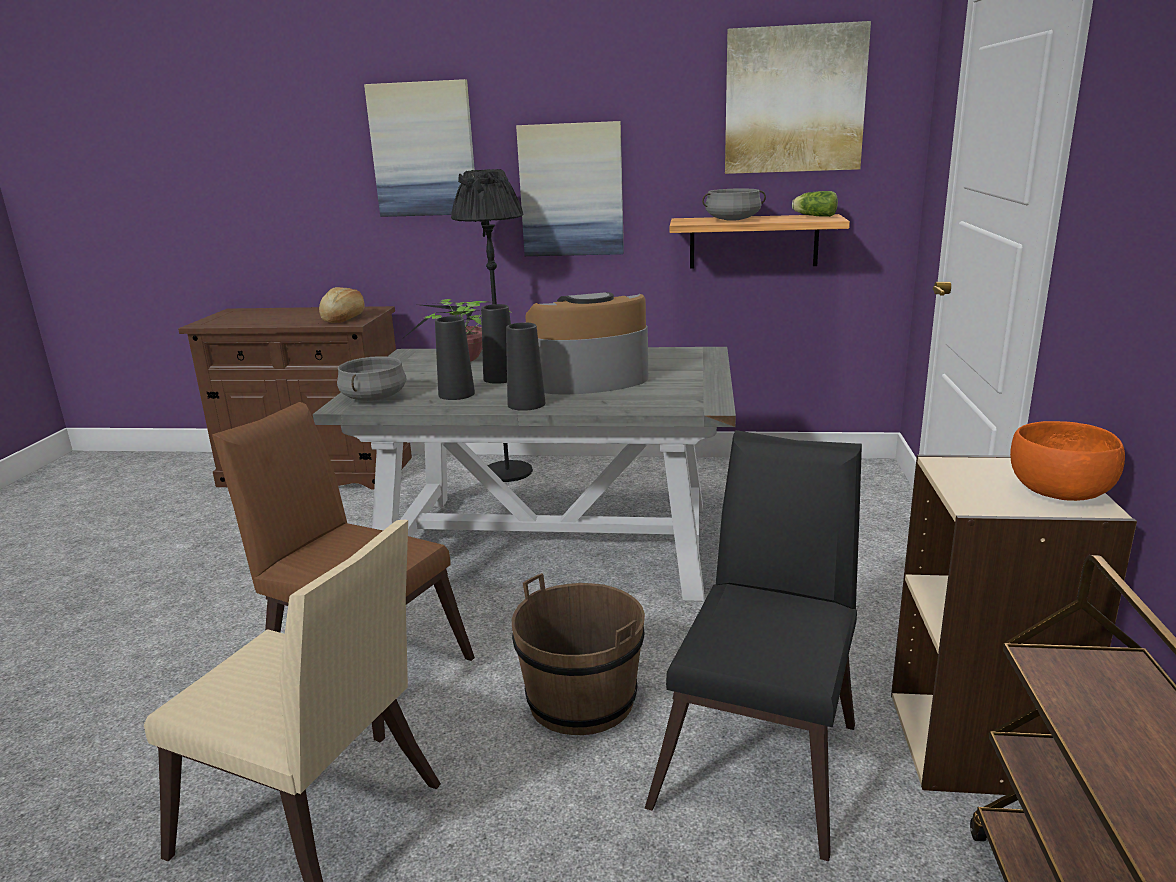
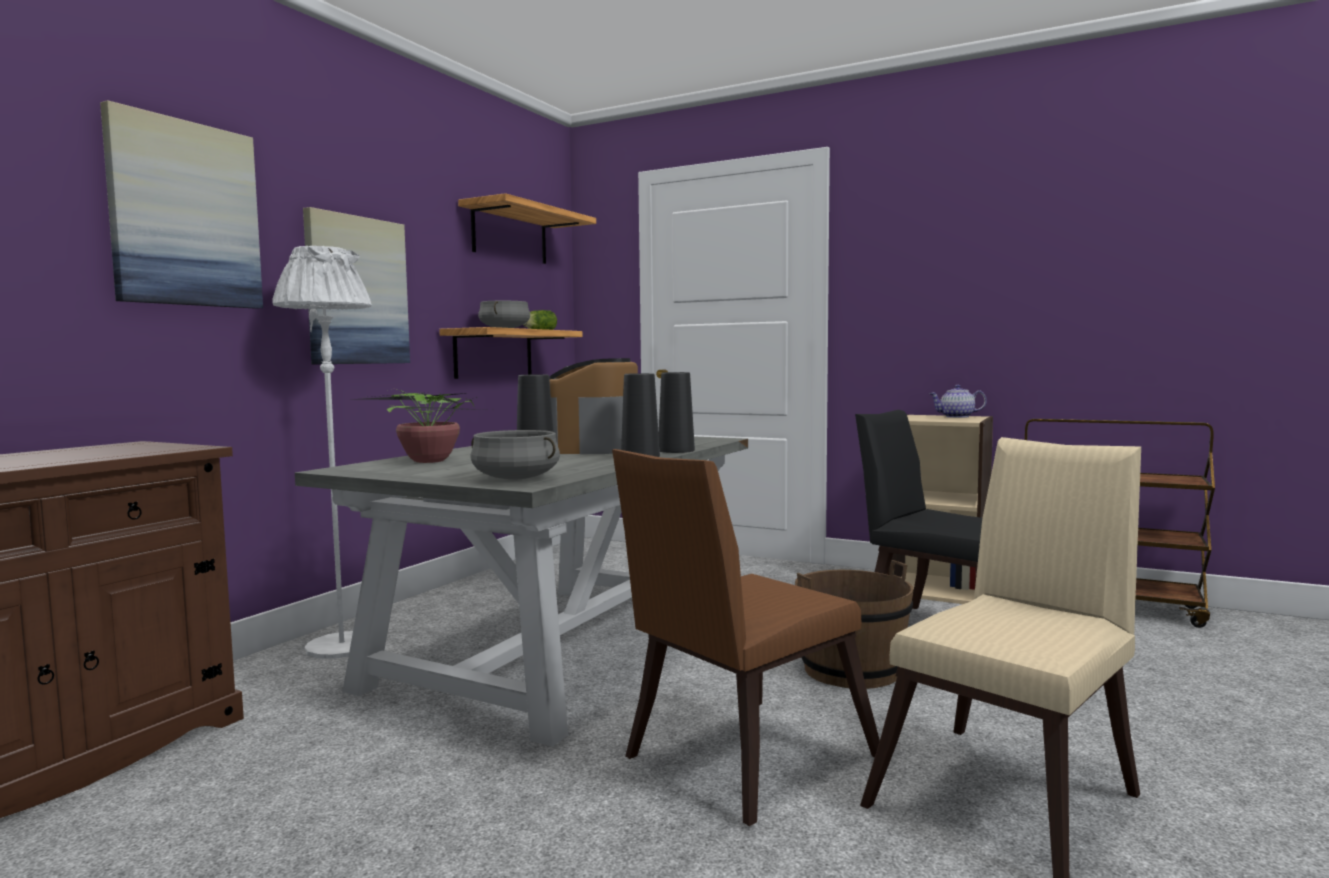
camera: 70 degrees left, 15 degrees down
(343, 318) = (146, 449): bread -> none
(456, 394) = (564, 465): black vase -> black vase (676, 450)
(507, 472) = (341, 646): black floor lamp -> white floor lamp
(794, 100) = (510, 235): picture -> shelf
(1060, 493) = (956, 417): orange bowl -> teapot

